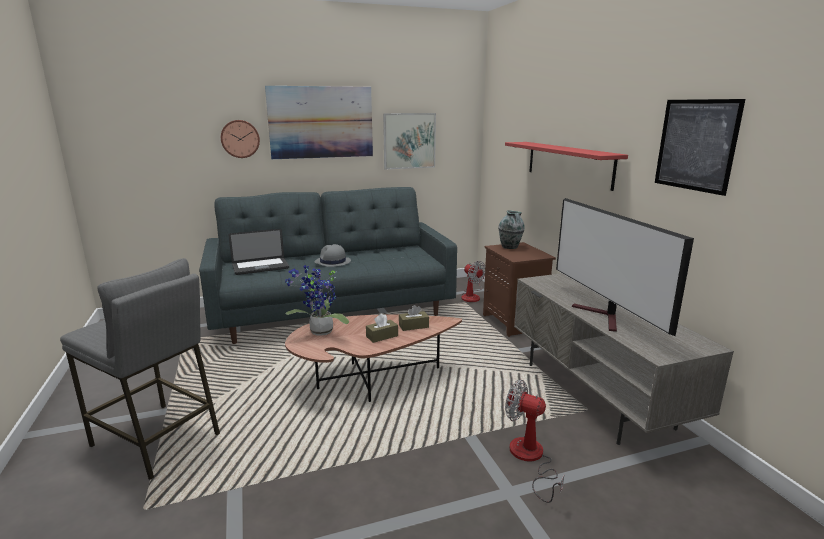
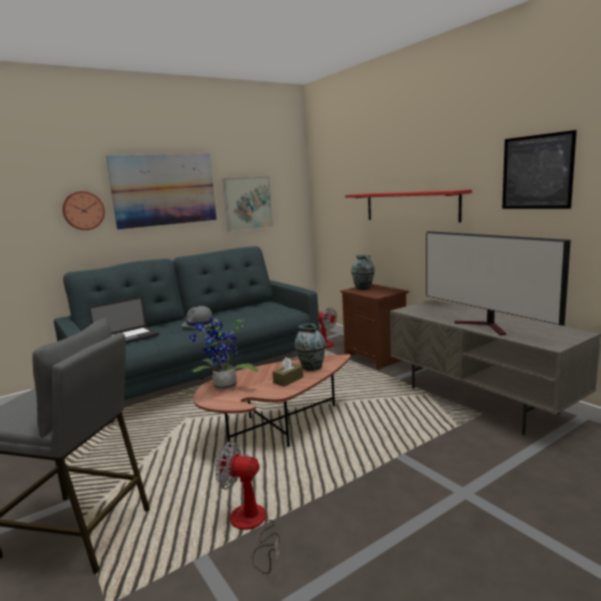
camera: 15 degrees left, 5 degrees down
(413, 326) = (311, 367): brown tissue box -> vase
(530, 459) = (463, 462): fan -> fan (252, 527)

